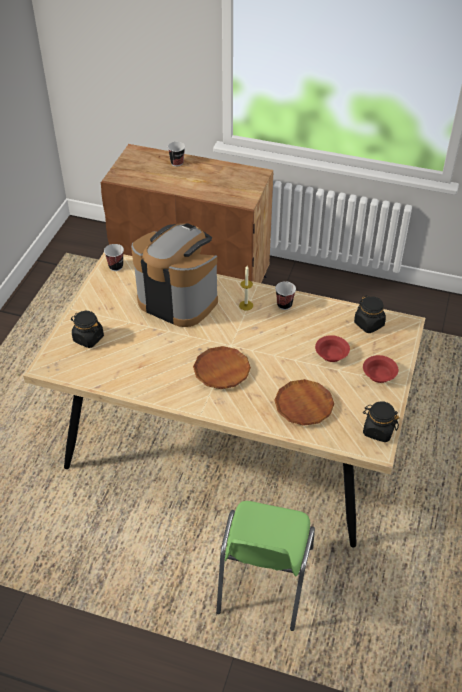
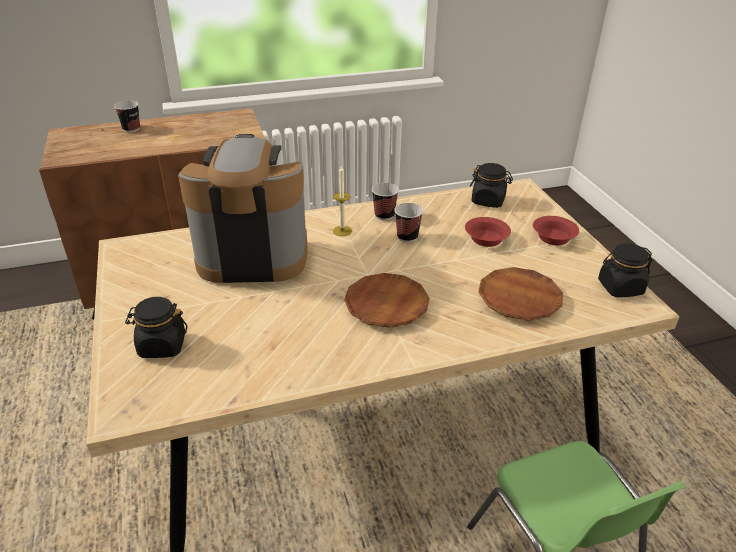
camera: 35 degrees left, 10 degrees down
(116, 266) = (131, 251): cup -> cup (407, 237)

